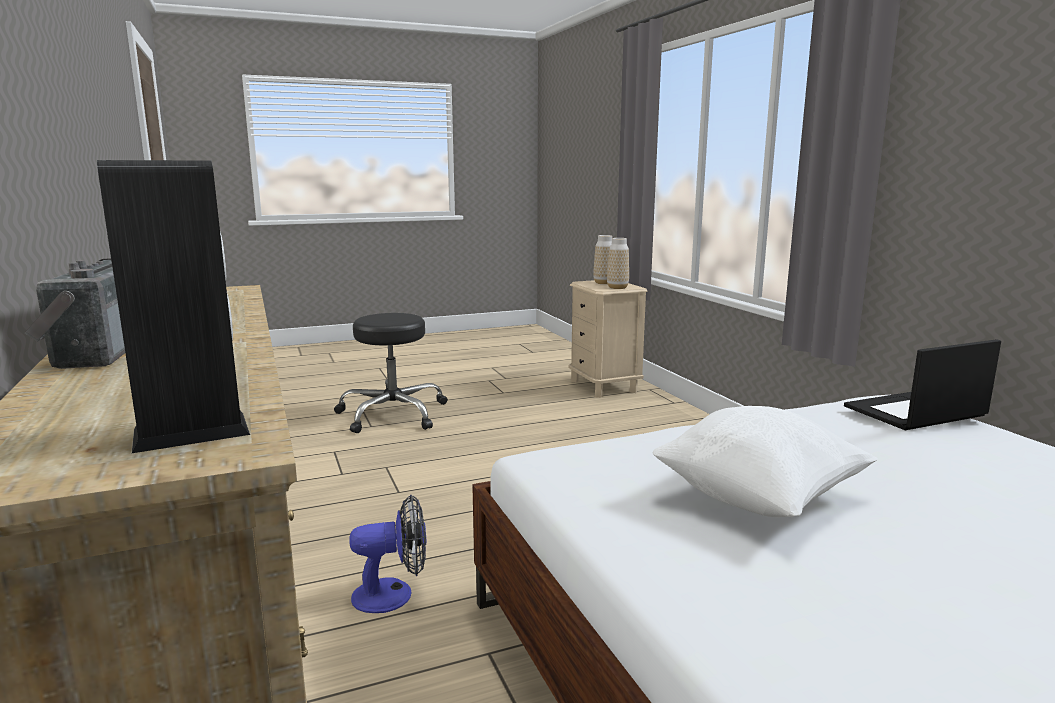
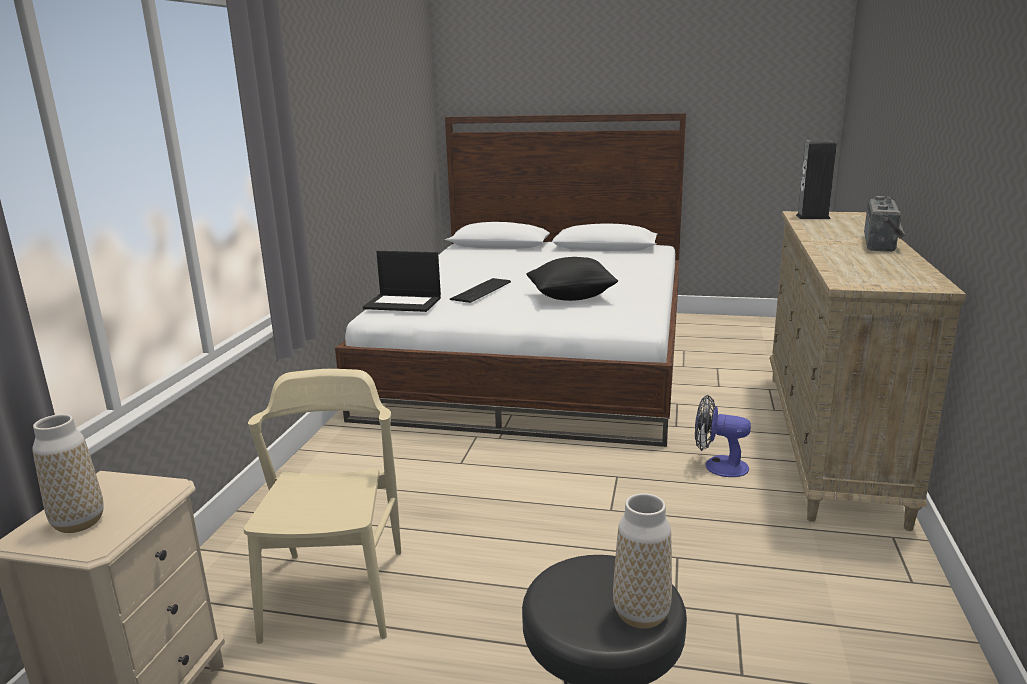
camera: 145 degrees left, 5 degrees up
(597, 422) = (335, 593): none -> beige chair
(617, 287) = (129, 487): vase -> vase (641, 614)
(759, 499) = (571, 297): white pillow -> black pillow
(911, 463) = (483, 290): none -> keyboard

